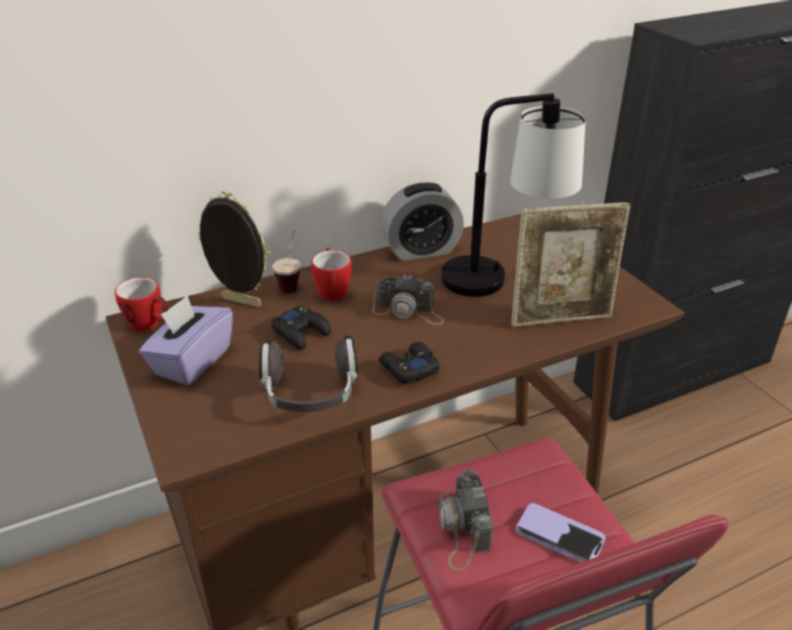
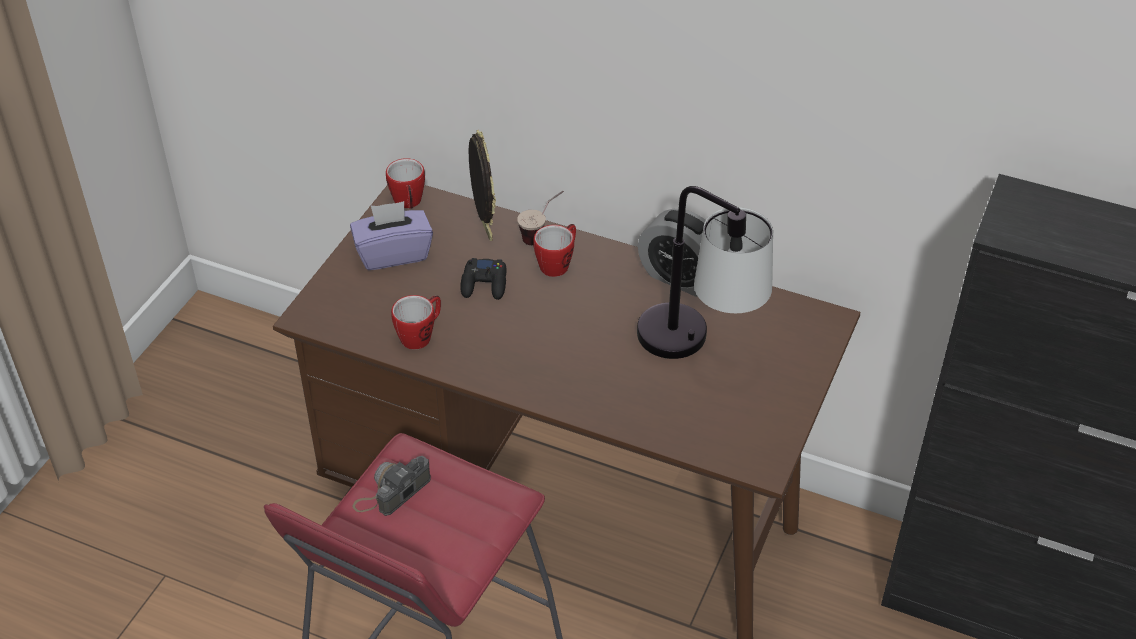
camera: 50 degrees right, 10 degrees up
(310, 396) = (420, 335): headphones -> mug
(408, 311) = (579, 323): camera -> none
(408, 368) = (506, 366): black game controller -> none
(559, 536) = (433, 546): phone -> none
(561, 318) = (674, 418): picture frame -> none

